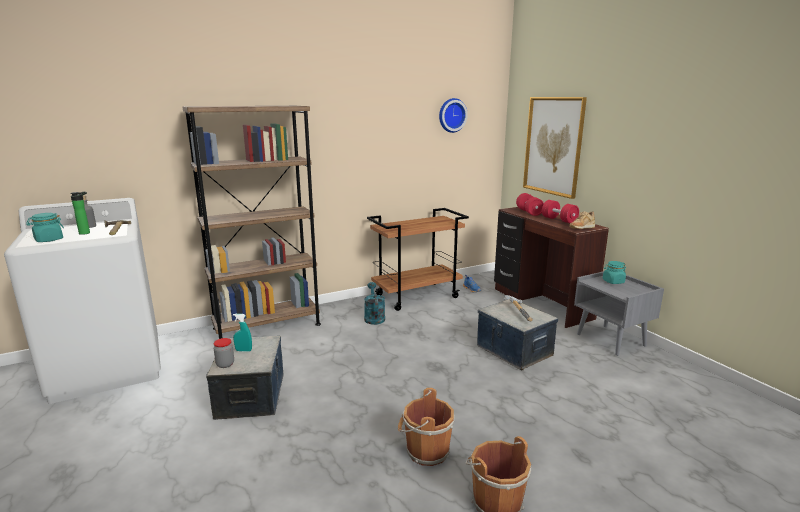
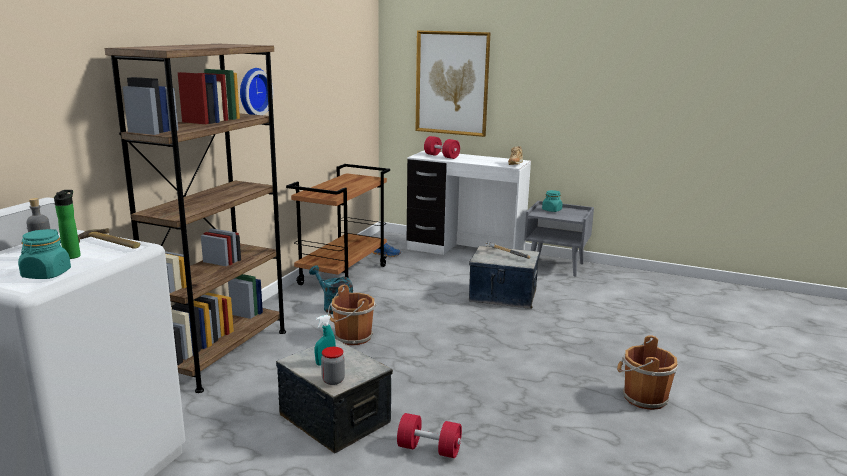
camera: 40 degrees left, 0 degrees up
(425, 451) = (555, 390): brown bucket -> brown bucket (352, 337)
(451, 115) = (342, 51): wall clock -> wall clock (252, 92)
(540, 303) = (465, 252): brown desk -> white desk
(559, 220) = (481, 159): red dumbbell -> red dumbbell (429, 449)

